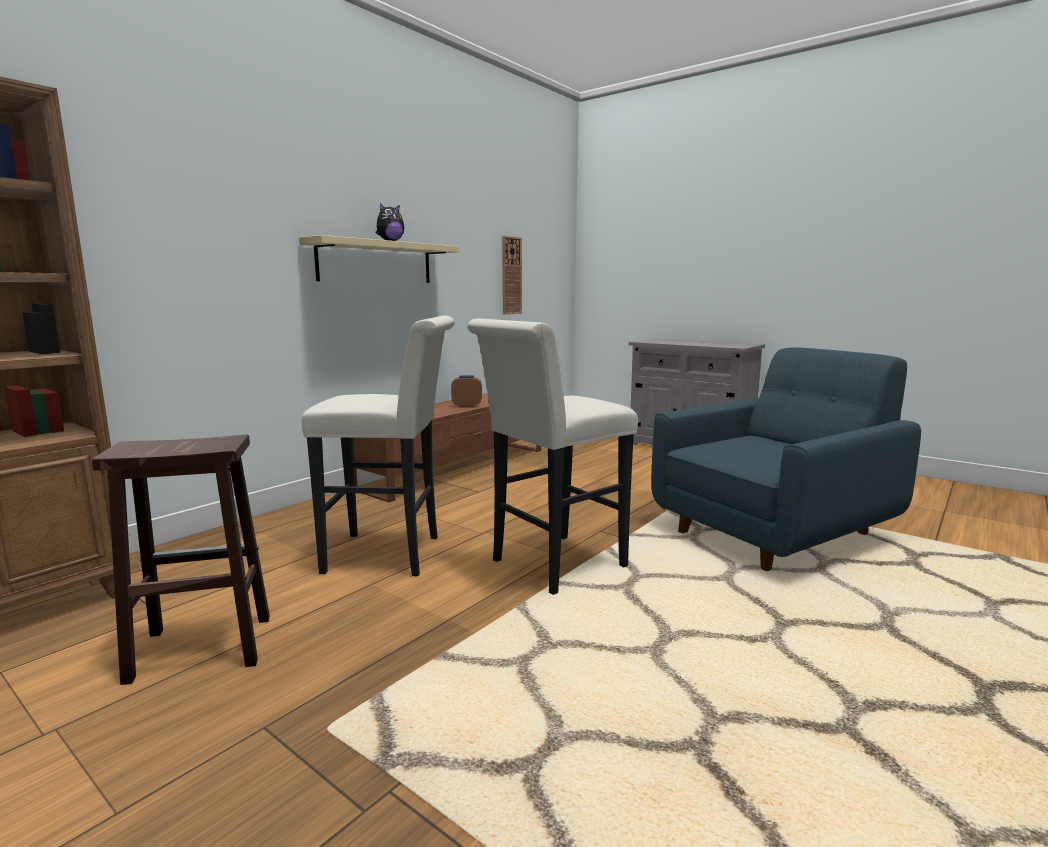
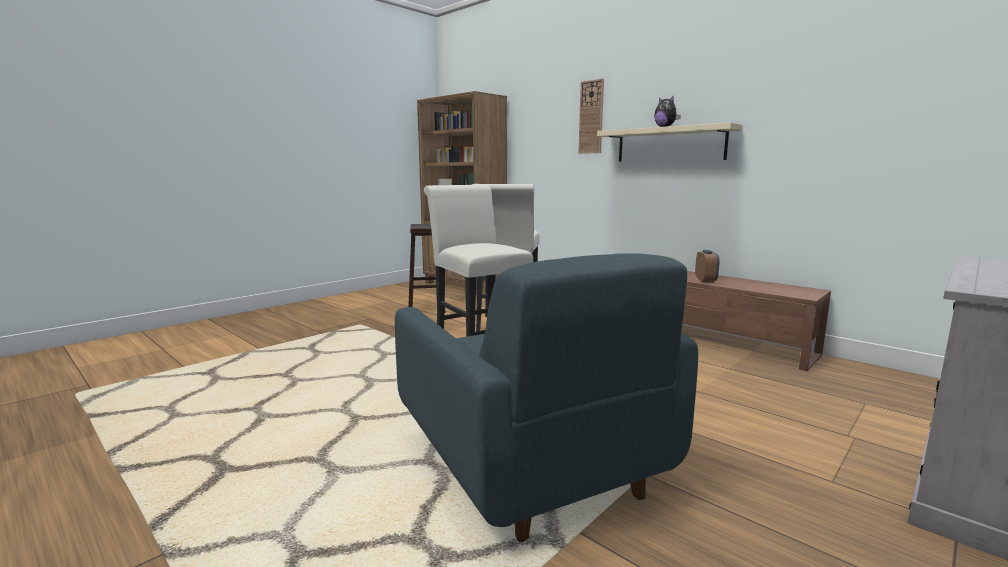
camera: 95 degrees right, 0 degrees up
(511, 275) = (880, 147): wall clock -> wall clock (591, 117)

